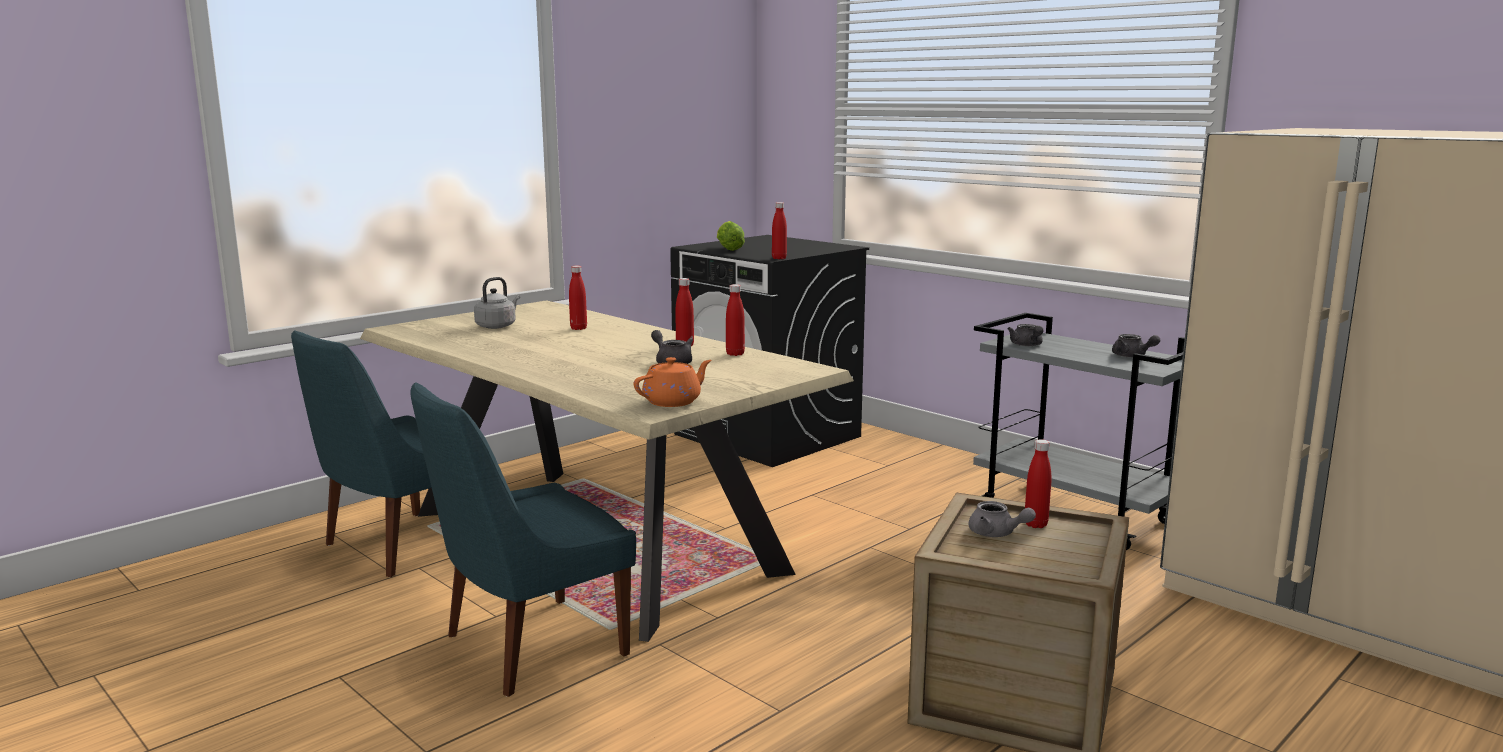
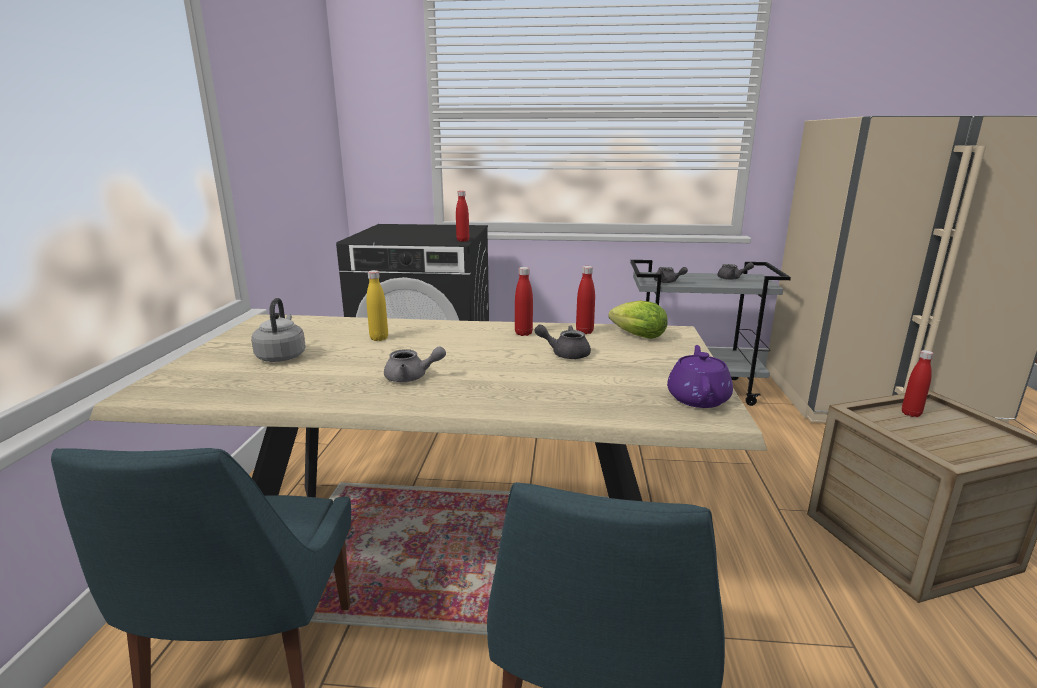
camera: 40 degrees left, 5 degrees up
(578, 328) = (379, 338): red bottle -> yellow bottle
(673, 401) = (698, 398): orange teapot -> purple teapot
(728, 249) = (394, 238): lettuce -> lettuce (635, 336)
(997, 534) = (920, 431): grey teapot -> grey teapot (412, 377)

